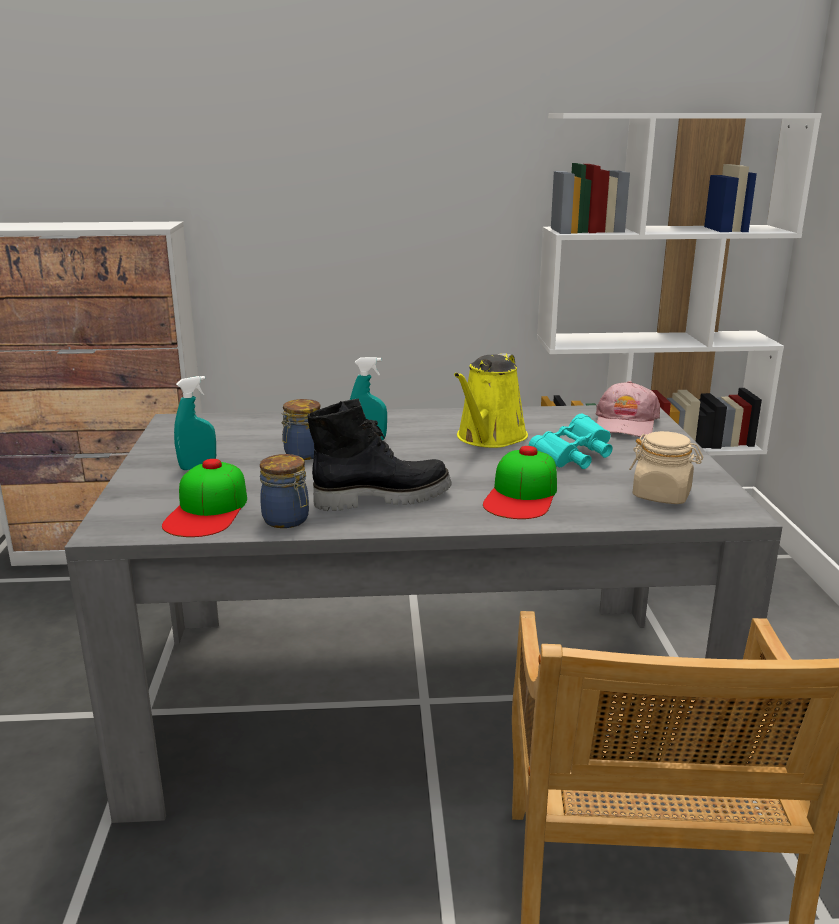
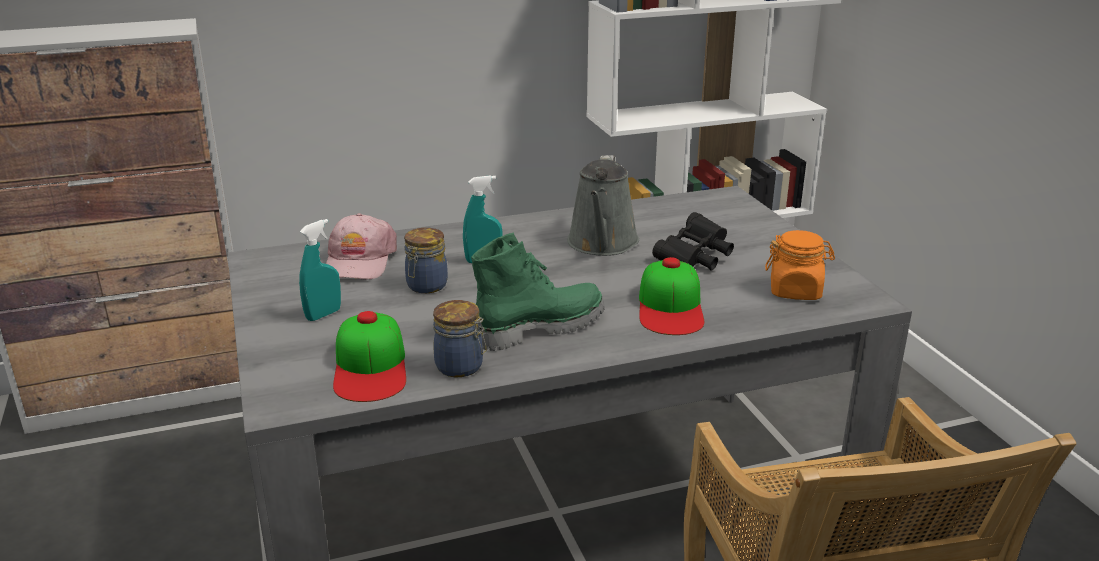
camera: 15 degrees left, 5 degrees up
(382, 498) = (539, 328): black boot -> green boot
(489, 438) = (602, 244): yellow watering can -> grey watering can
(573, 458) = (695, 258): turquoise binoculars -> black binoculars
(625, 423) = (721, 212): pink cap -> pink cap (359, 261)
(662, 495) = (795, 291): beige jar -> orange jar

